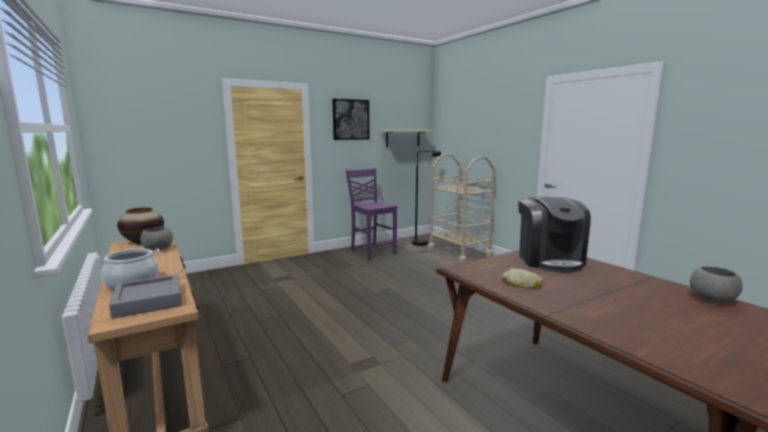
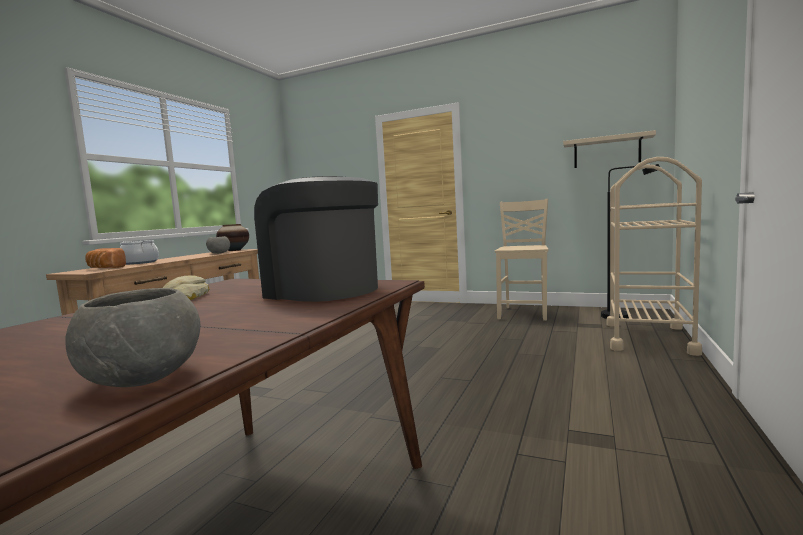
camera: 55 degrees right, 5 degrees down
(148, 301) = (105, 268): grey tray -> bread
(350, 119) = (515, 136): picture -> none
(372, 252) = (524, 313): purple chair -> beige chair
(549, 260) = (322, 291): coffee machine -> coffee machine turned 75 degrees clockwise

